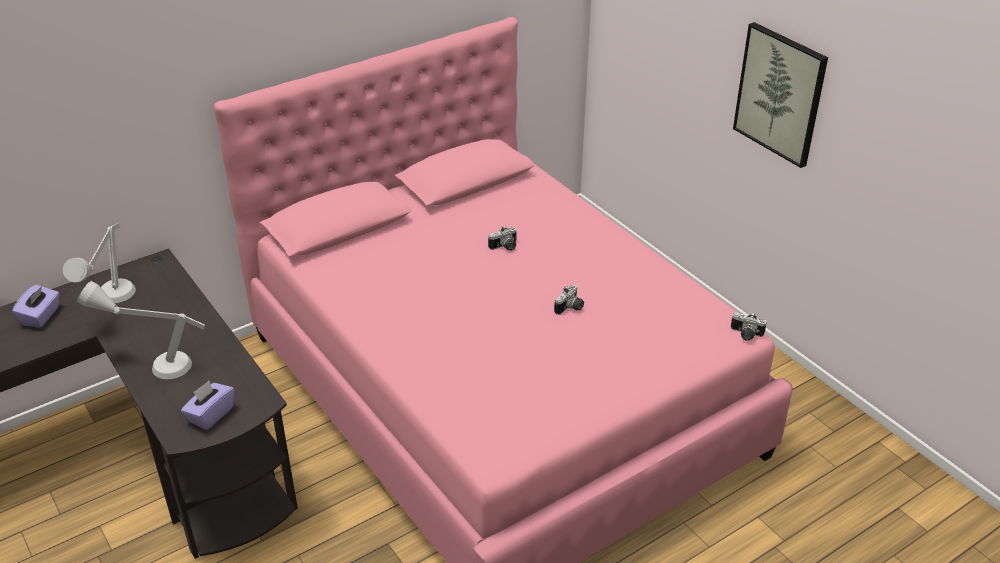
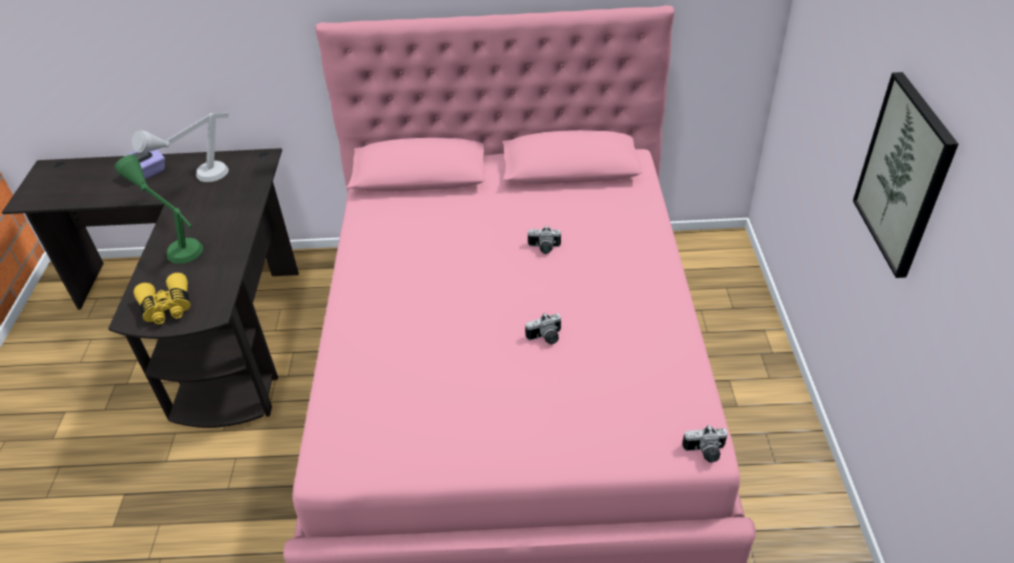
camera: 35 degrees right, 5 degrees up
(153, 363) = (175, 243): grey table lamp -> green table lamp
(211, 415) = (167, 307): purple tissue box -> yellow binoculars
(745, 335) = (705, 452): camera -> camera turned 60 degrees counterclockwise

